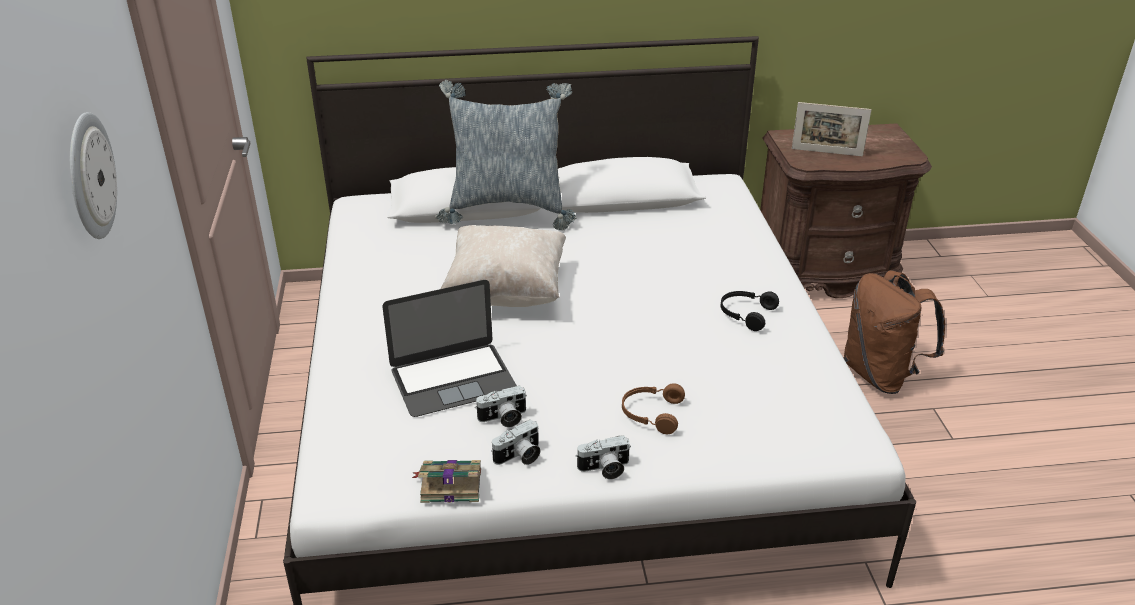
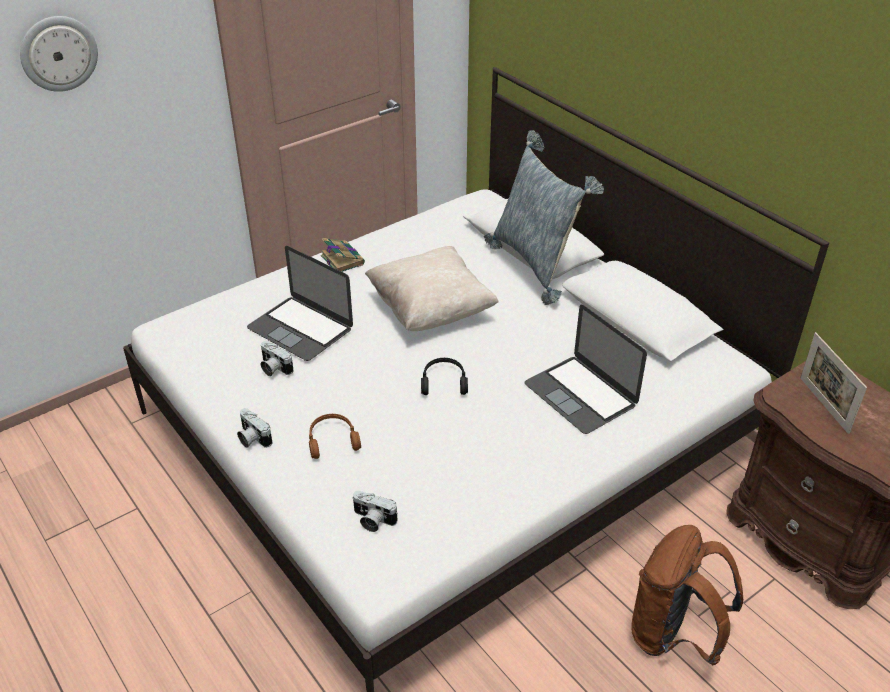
camera: 60 degrees right, 5 degrees up
(449, 484) = (193, 372): book -> book (342, 259)
(519, 456) = (240, 392): camera -> camera (372, 520)
(699, 257) = (580, 394): none -> laptop
(745, 314) = (514, 451): black headphones -> black headphones (444, 382)

